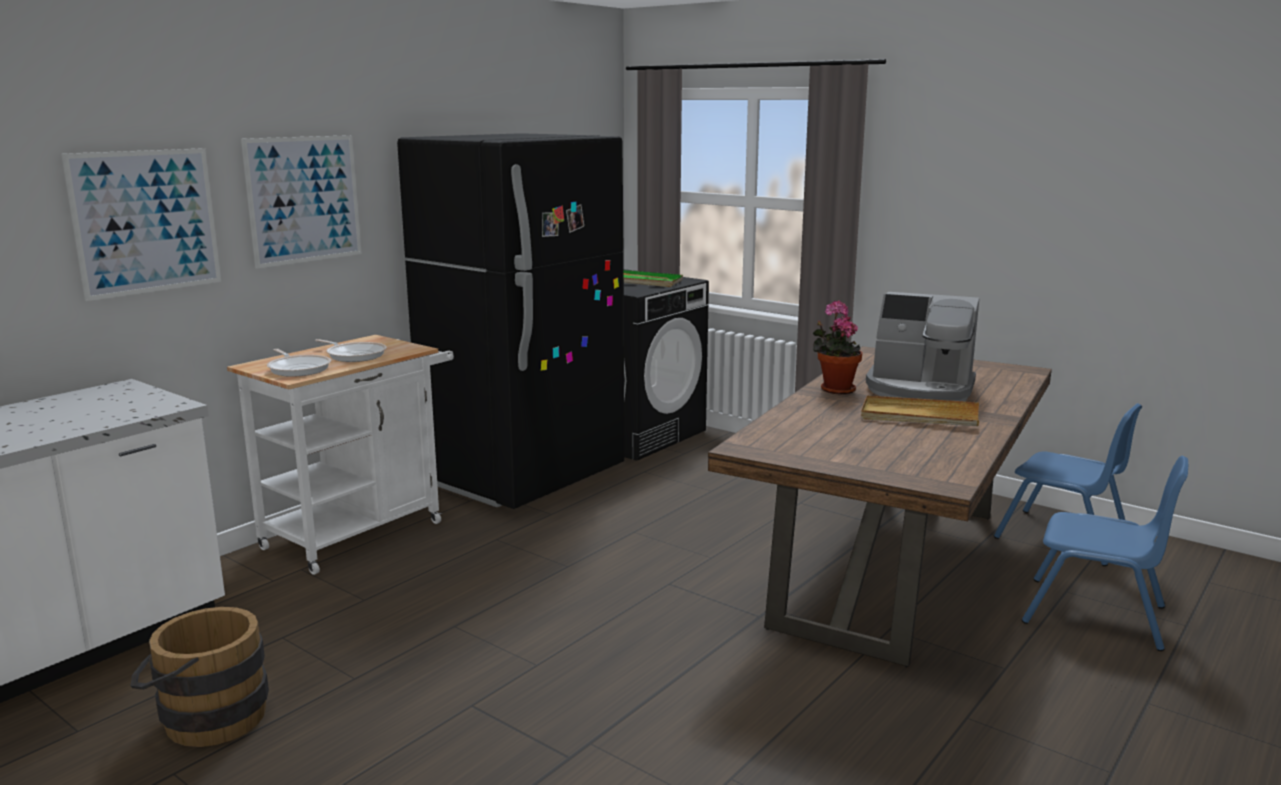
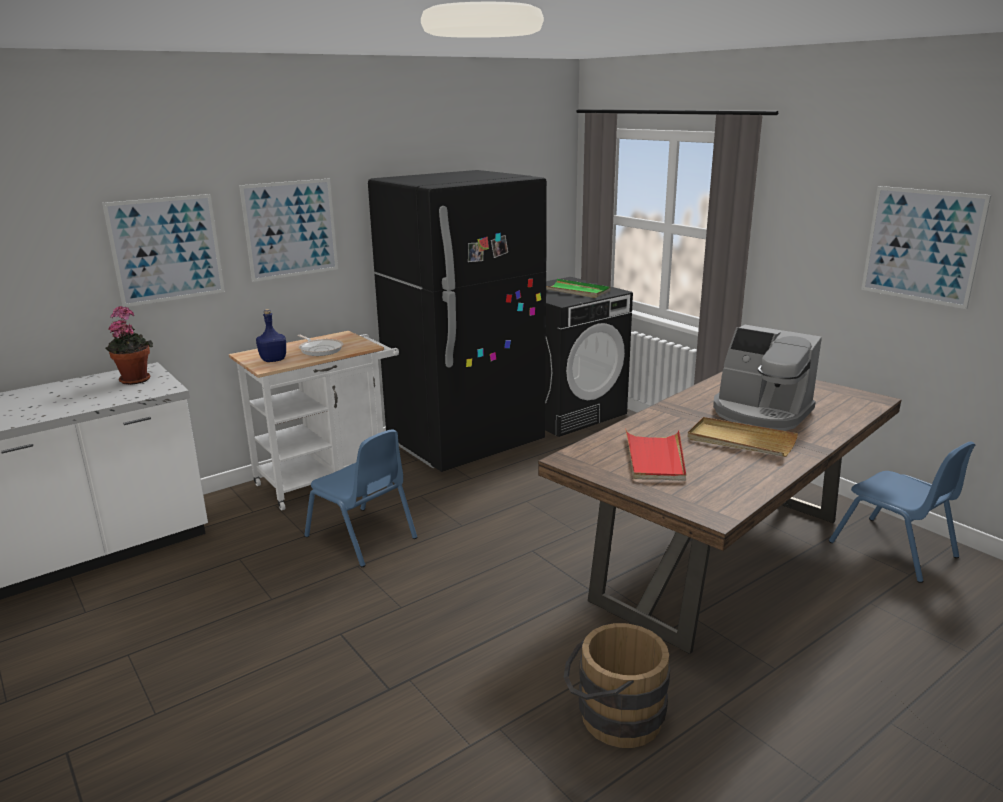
camera: 15 degrees right, 5 degrees up
(205, 718) = (164, 615): brown bucket -> brown bucket (612, 716)
(298, 369) = (274, 360): frying pan -> blue bottle
(835, 389) = (685, 406): potted plant -> potted plant (134, 379)
(840, 439) = (655, 458): none -> red tray
(1057, 199) = (921, 245): none -> picture
(1095, 615) = (885, 629): blue chair -> blue chair (361, 537)

